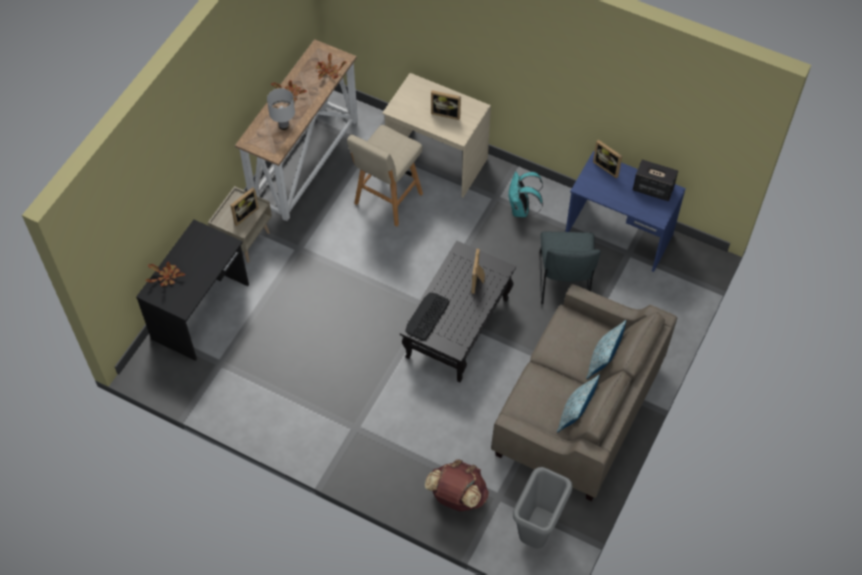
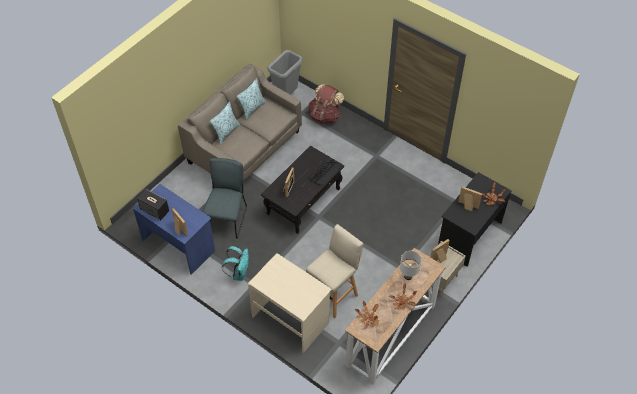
camera: 170 degrees left, 5 degrees down
(446, 113) = (283, 281): picture frame -> picture frame (467, 206)

